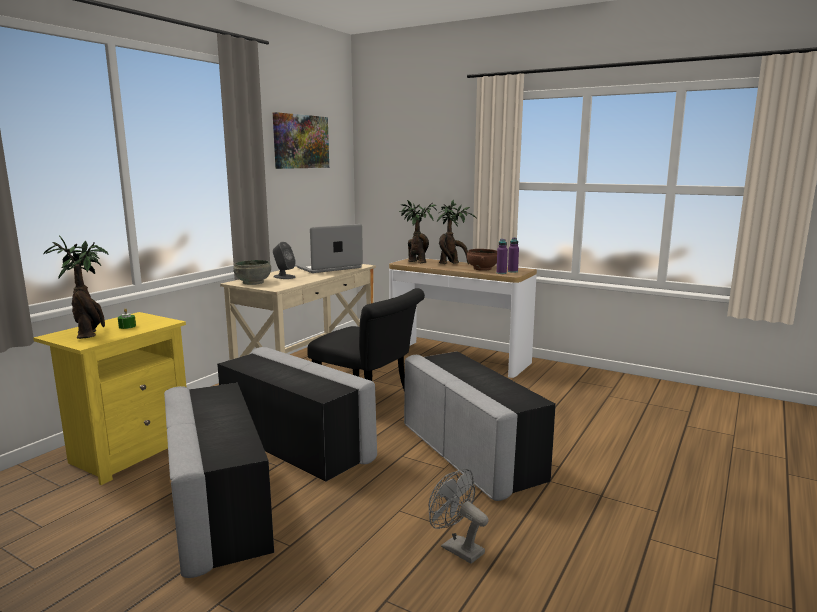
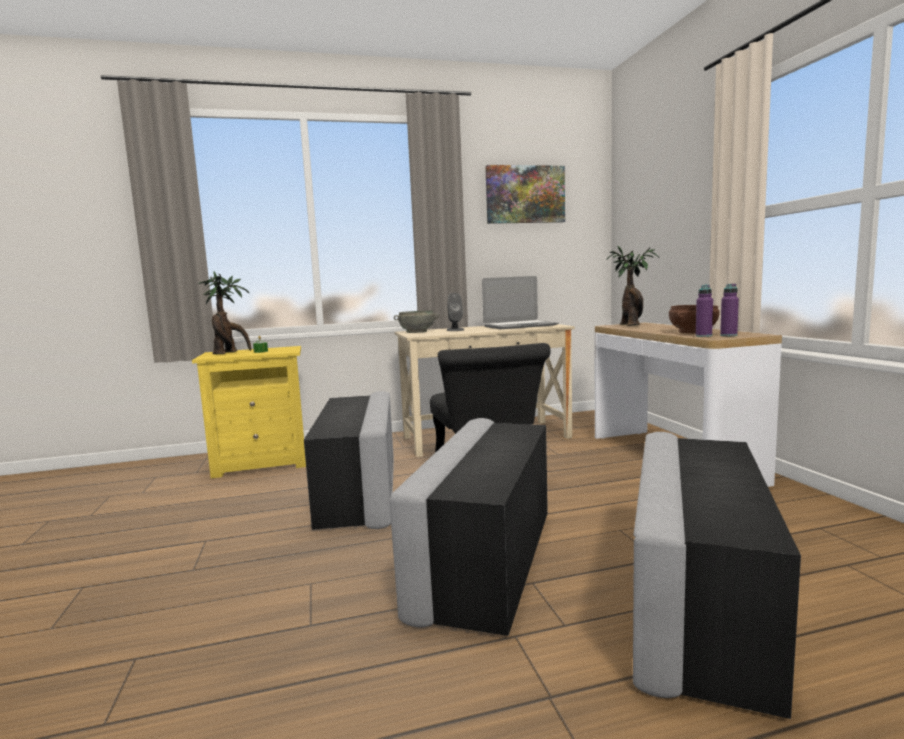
camera: 45 degrees right, 5 degrees down
(217, 507) = (222, 518): grey ottoman -> grey ottoman (697, 604)
(329, 268) = (520, 326): laptop -> laptop turned 150 degrees clockwise
(452, 264) = (669, 327): potted plant -> none
(456, 548) = (273, 649): grey fan -> none

